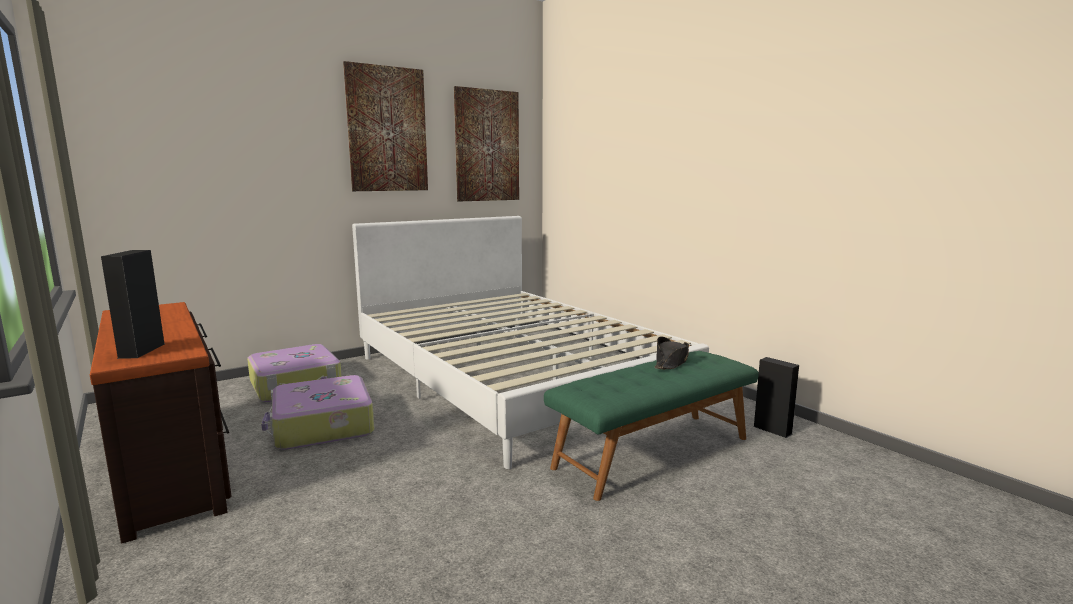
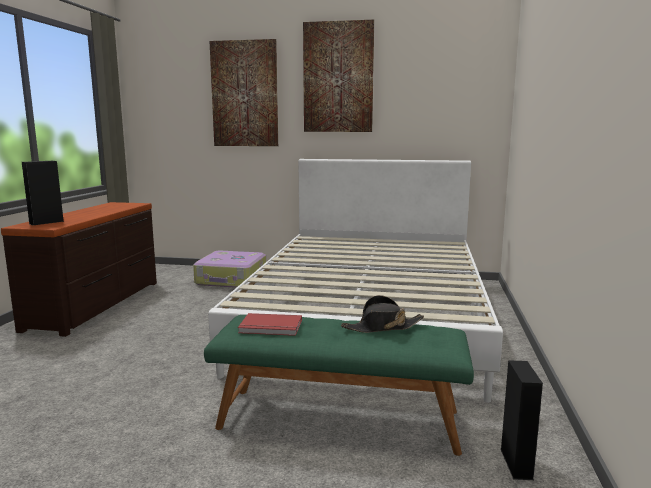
camera: 45 degrees right, 0 degrees up
(322, 426) = (190, 308): suitcase -> none
(487, 146) = (441, 88): picture -> picture (245, 94)
(613, 386) = (270, 327): none -> red book

